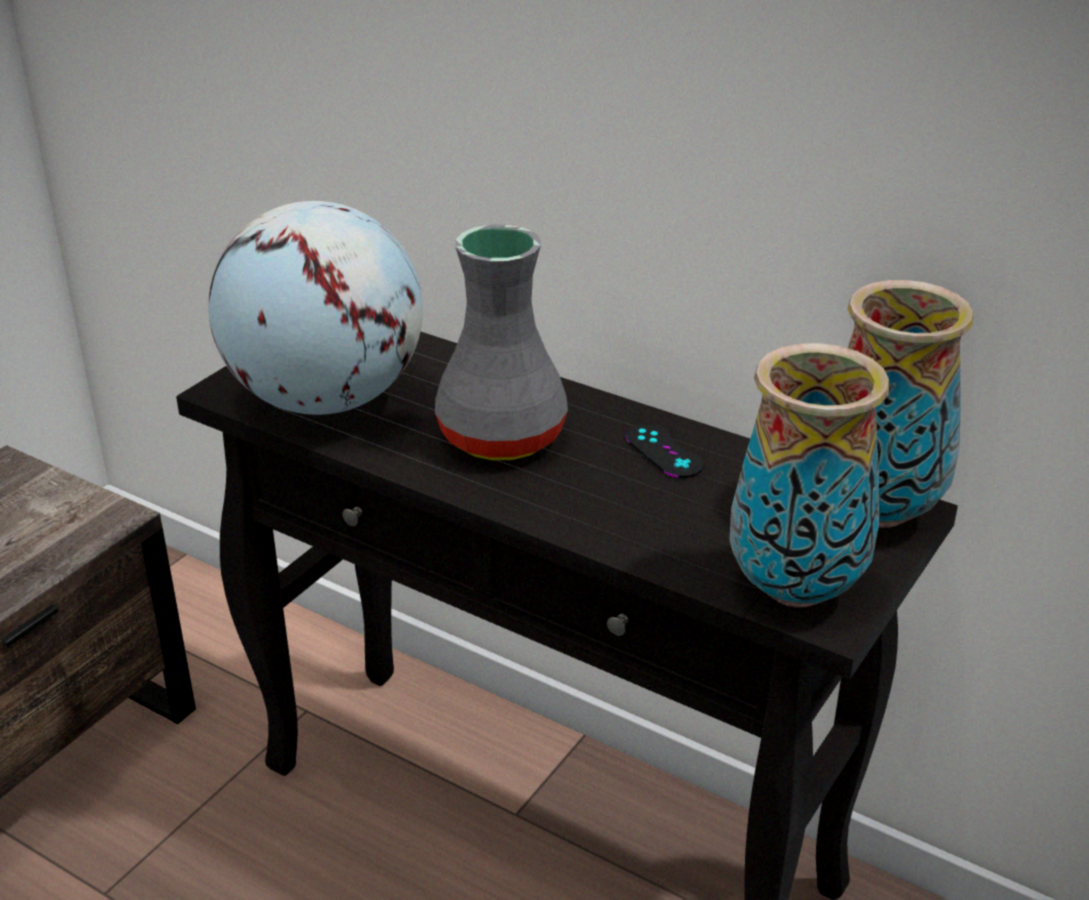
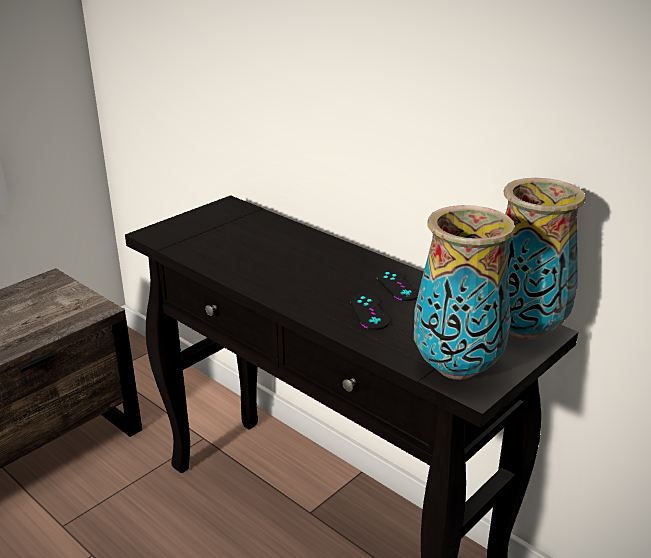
camera: 10 degrees right, 5 degrees down
(326, 399) = (207, 242): globe -> none
(500, 435) = (301, 269): grey vase -> none
(634, 504) = (369, 312): none -> black game controller

